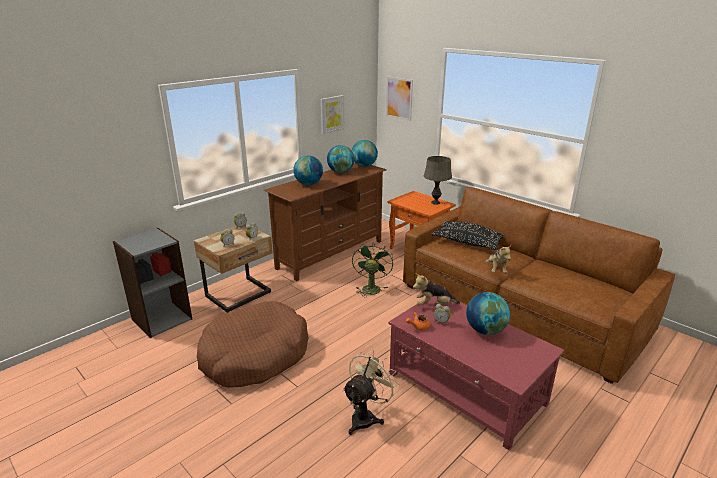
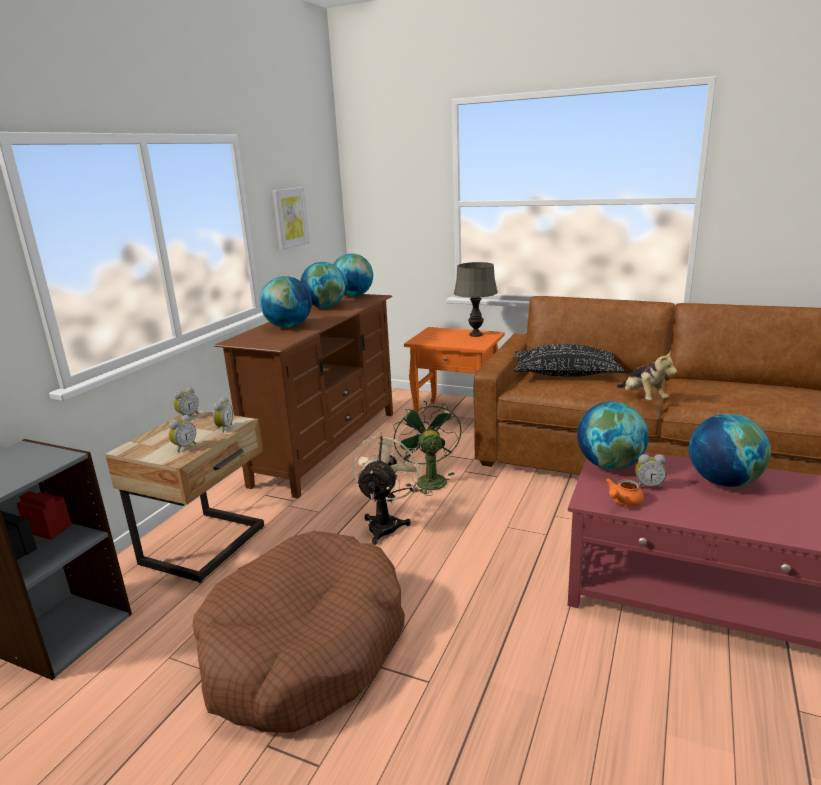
camera: 20 degrees left, 5 degrees down
(366, 417) = (595, 696): beige fan -> beige fan (386, 523)
(399, 98) = (382, 190): picture -> none
(434, 305) = (610, 465): plush toy -> globe

